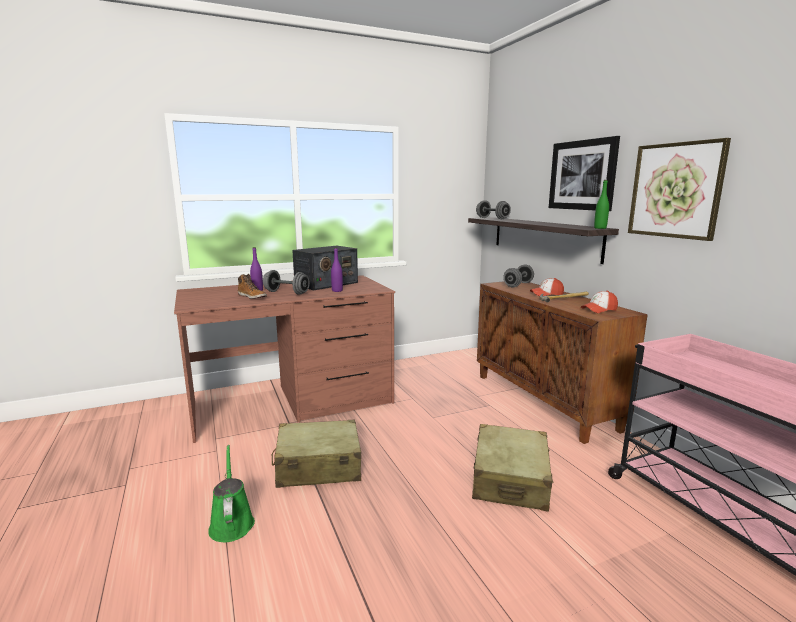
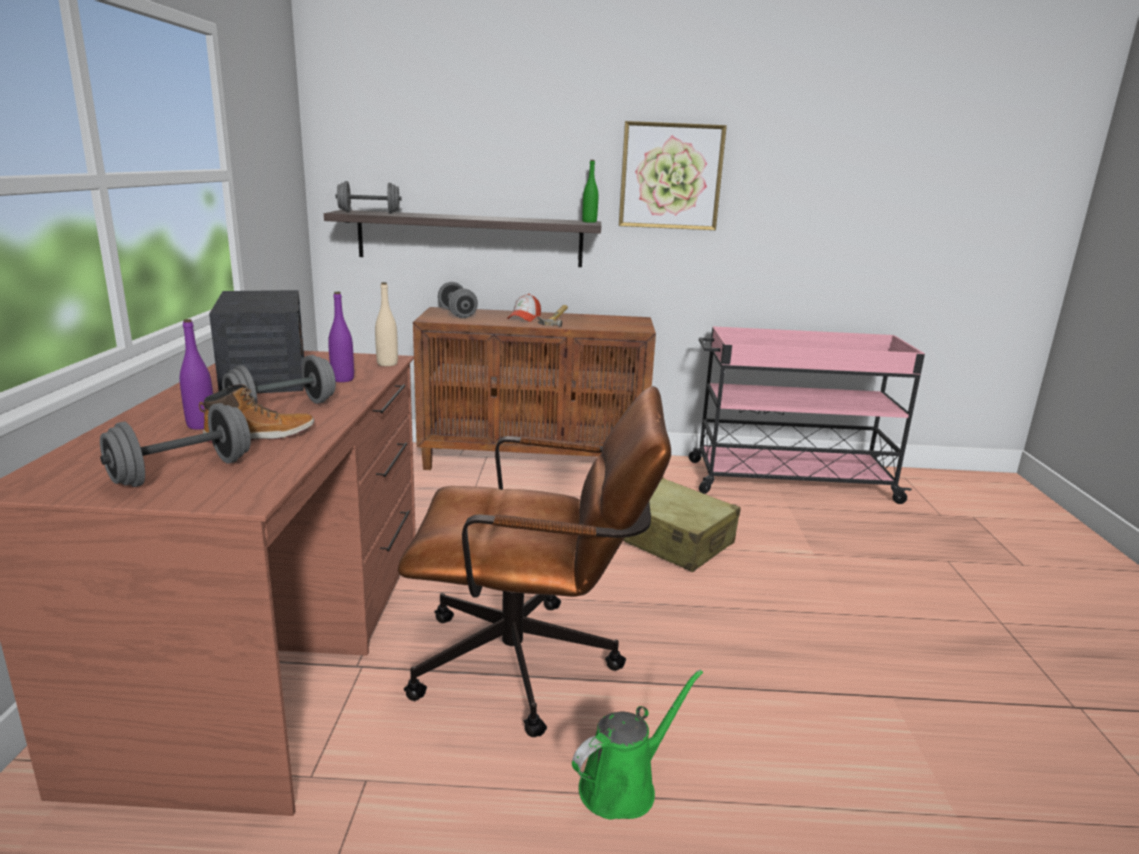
camera: 65 degrees left, 5 degrees up
(208, 298) = (182, 472): none -> grey dumbbell
(231, 523) = (623, 785): green watering can -> green watering can turned 135 degrees clockwise
(318, 466) = (533, 665): beige suitcase -> brown office chair
(372, 290) = (387, 364): none -> beige bottle
(582, 175) = (535, 150): picture -> none
(599, 309) = (616, 322): cap -> none

